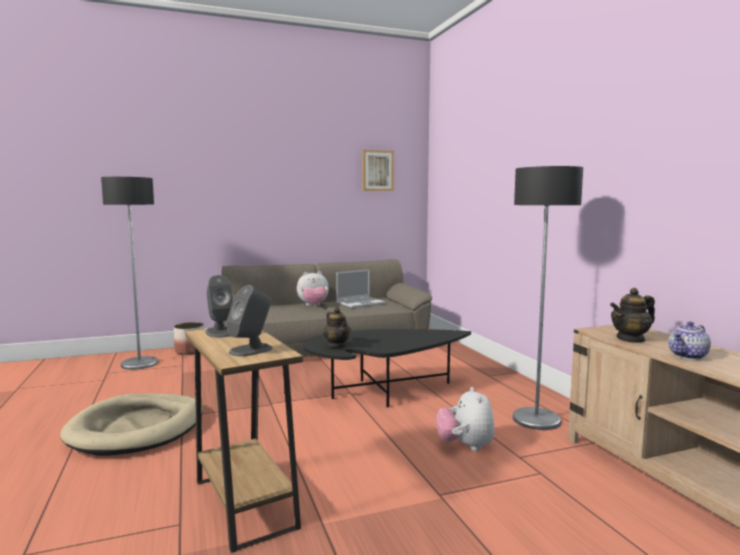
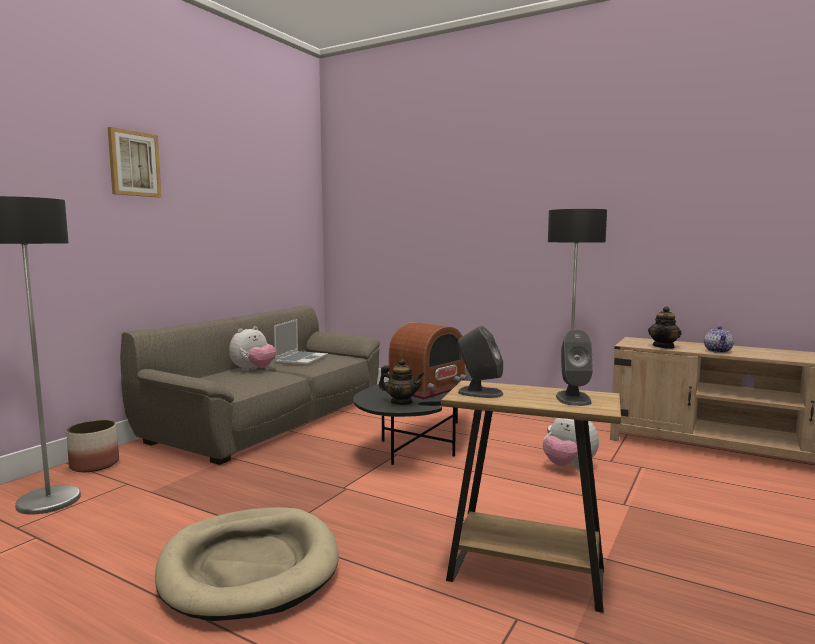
camera: 40 degrees left, 0 degrees up
(377, 170) = (281, 201): picture -> picture (134, 164)
(387, 340) = (427, 388): none -> radio

